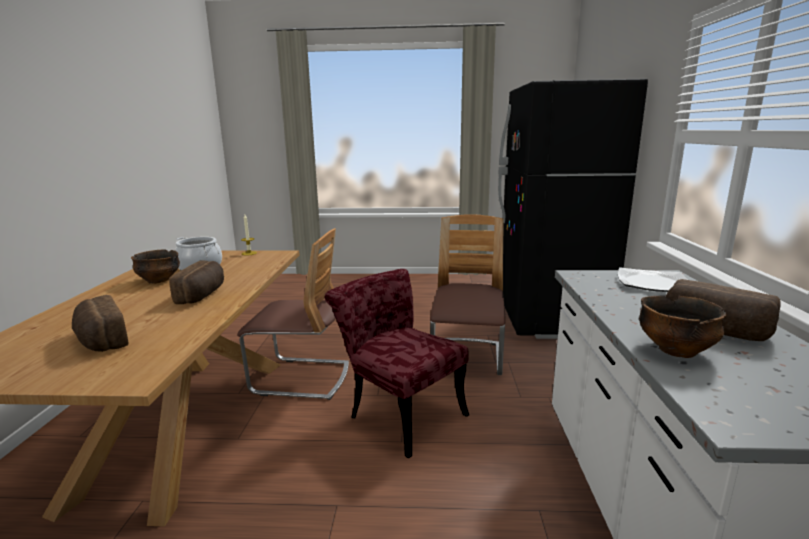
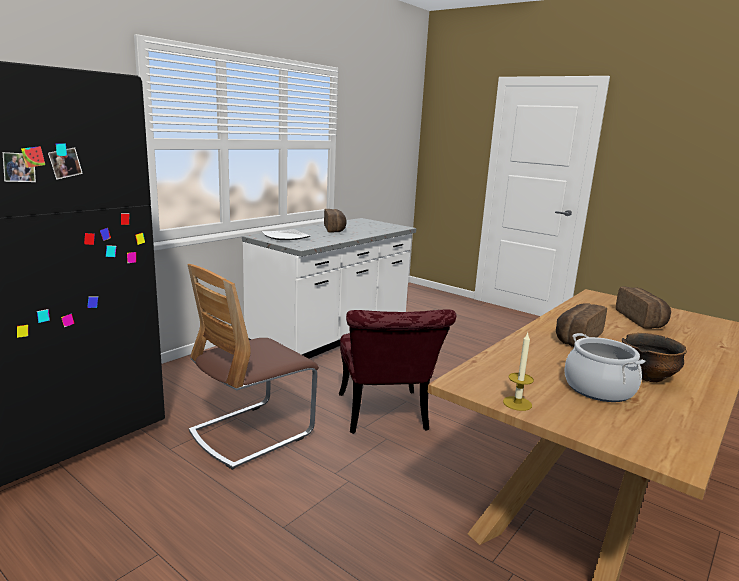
camera: 145 degrees left, 0 degrees up
(301, 378) = (450, 495): chair -> none
(675, 350) = (368, 231): bowl -> none

